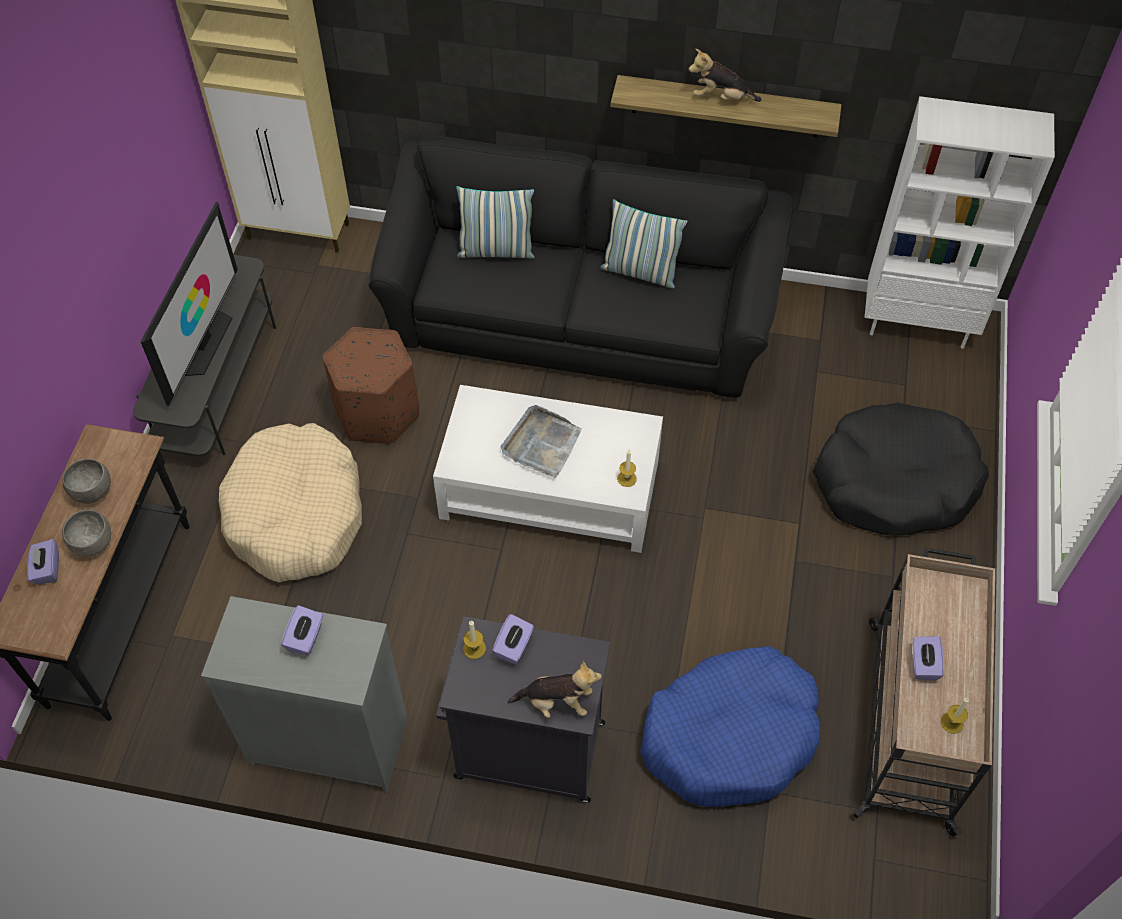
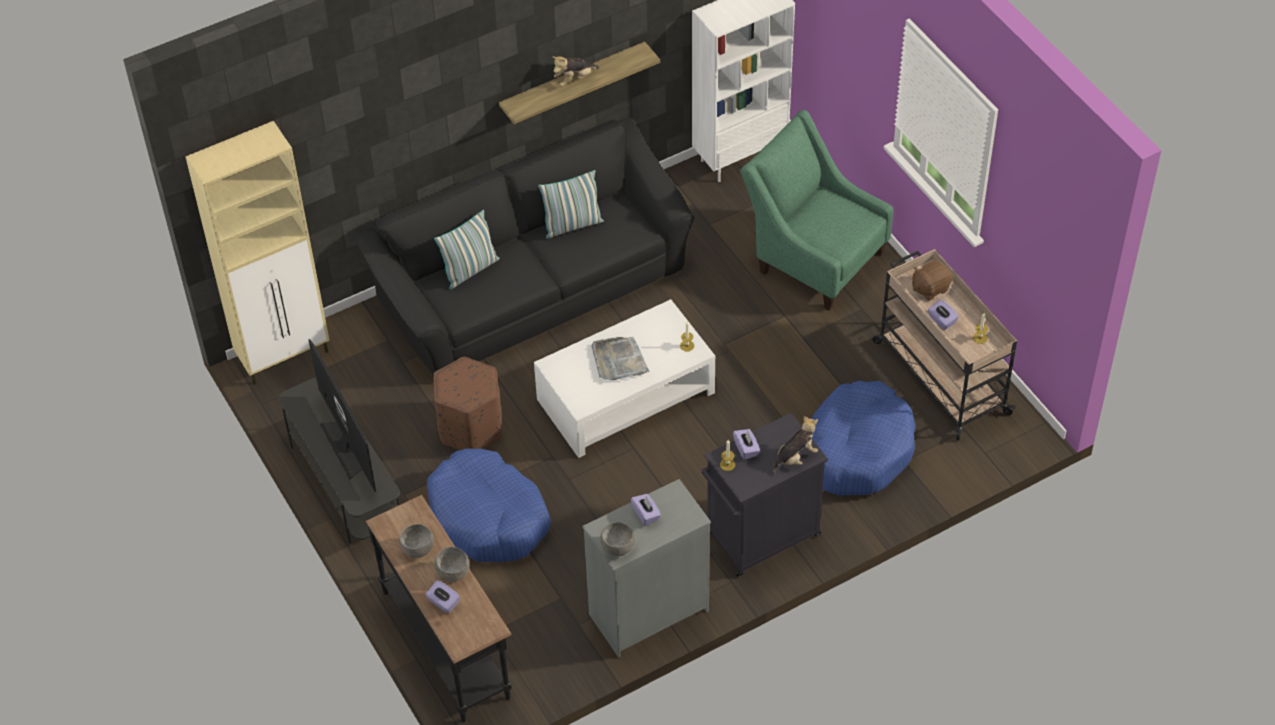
camera: 40 degrees left, 5 degrees down
(235, 653) = (618, 548): none -> grey bowl
(296, 514) = (488, 517): beige dog bed -> blue dog bed
(894, 482) = (813, 257): black dog bed -> green armchair
(948, 613) = (930, 288): none -> brown plush toy

